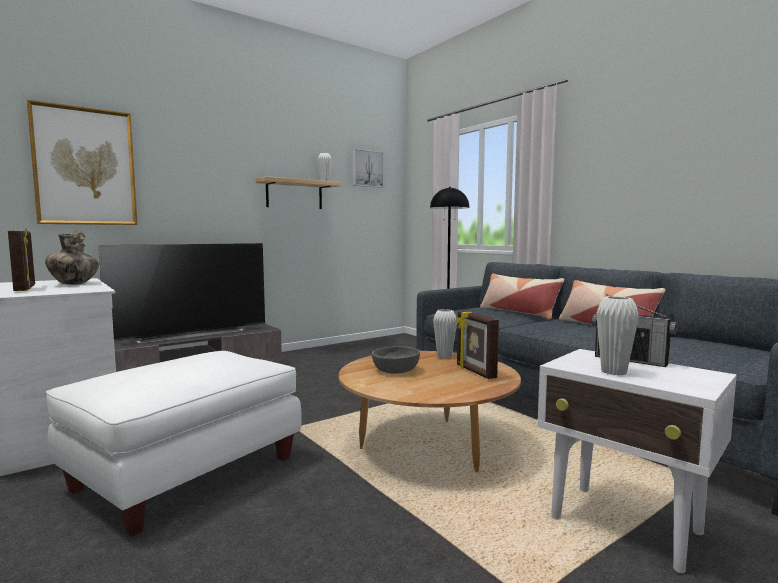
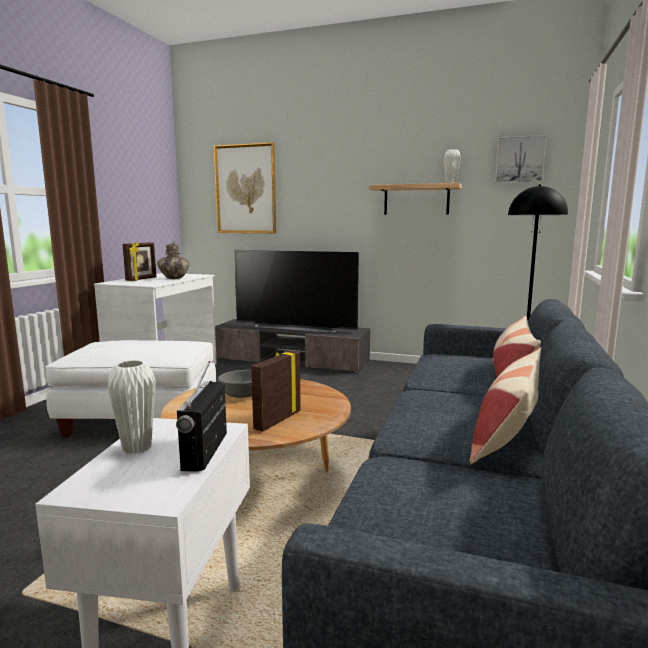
camera: 55 degrees right, 5 degrees up
(444, 356) = (317, 399): white vase -> none

